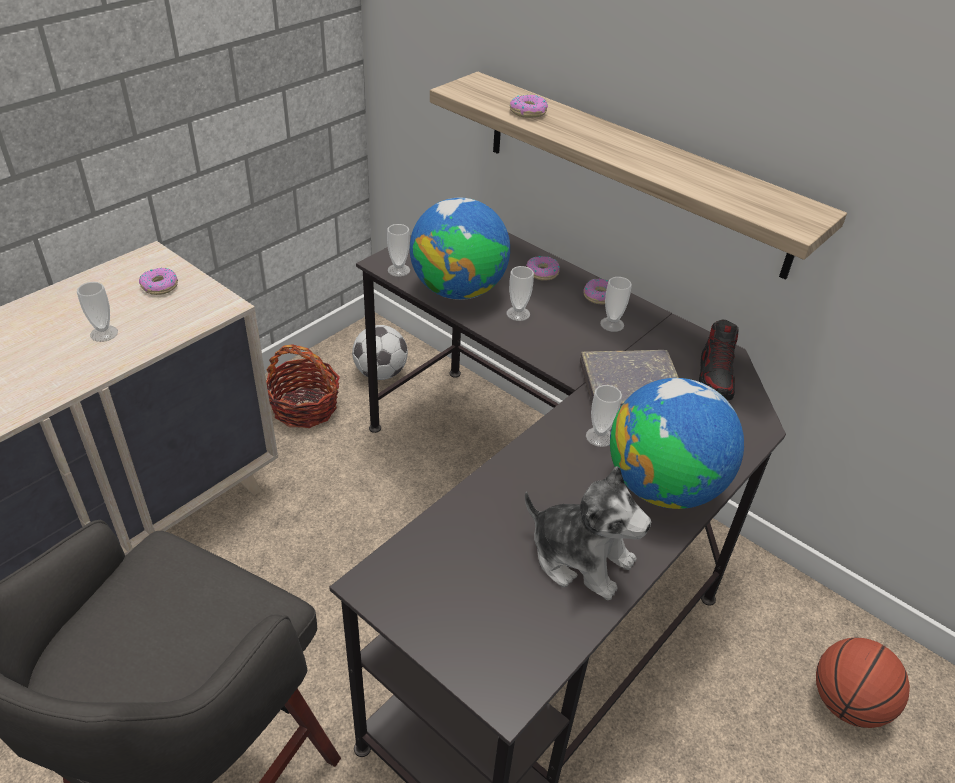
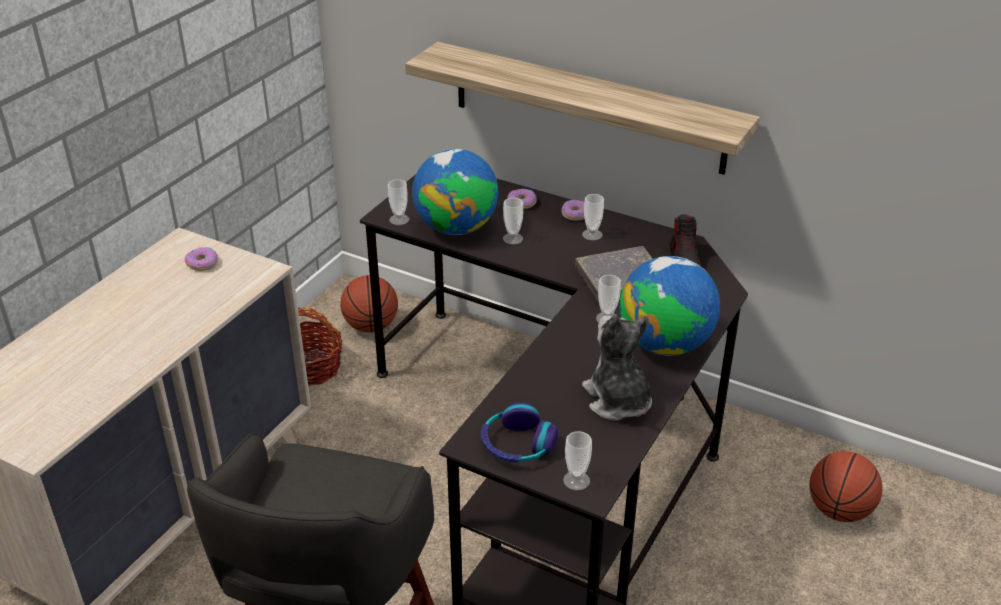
camera: 10 degrees left, 5 degrees down
(104, 333) = (175, 307): cup -> cup (576, 480)
(380, 373) = (371, 326): football -> basketball
(431, 598) = (517, 445): none -> headphones
(528, 112) = (494, 71): donut -> none
(580, 557) = (617, 401): plush toy -> plush toy turned 135 degrees counterclockwise

